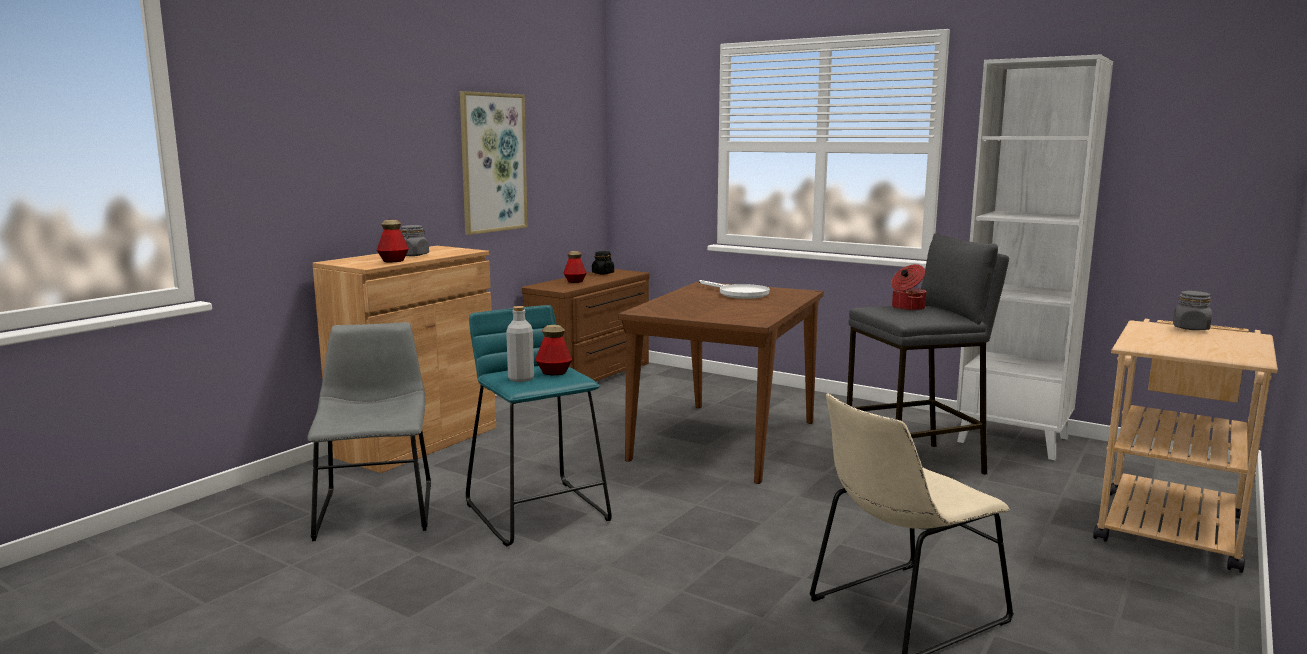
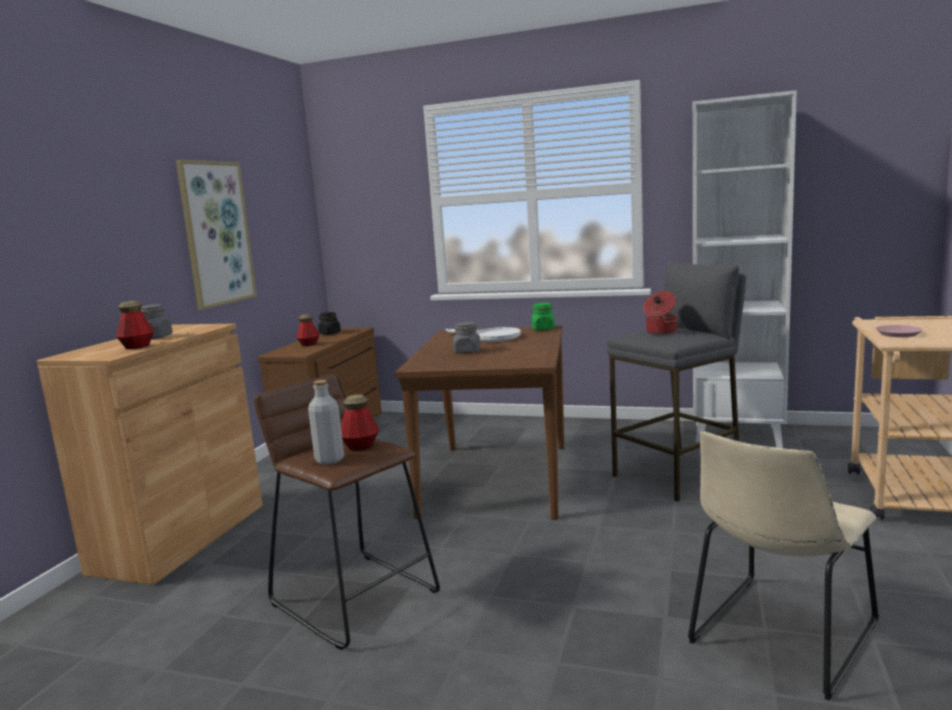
camera: 15 degrees left, 0 degrees up
(376, 508) = (166, 631): grey chair -> none
(539, 512) = (356, 597): turquoise stool -> brown stool
(799, 292) = (543, 329): none -> green jar
(1152, 339) = (898, 334): none -> pink plate
(1190, 328) = (911, 320): grey jar -> grey jar (467, 351)

